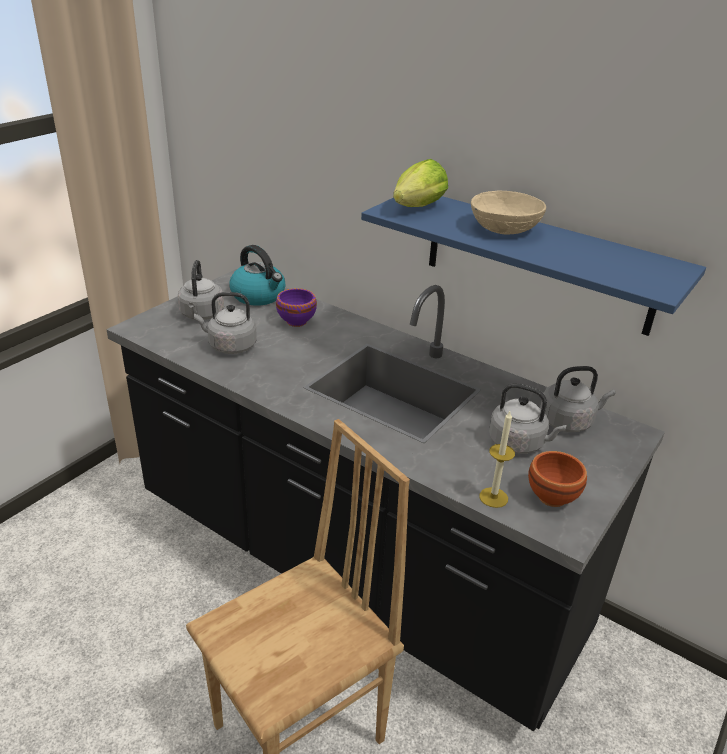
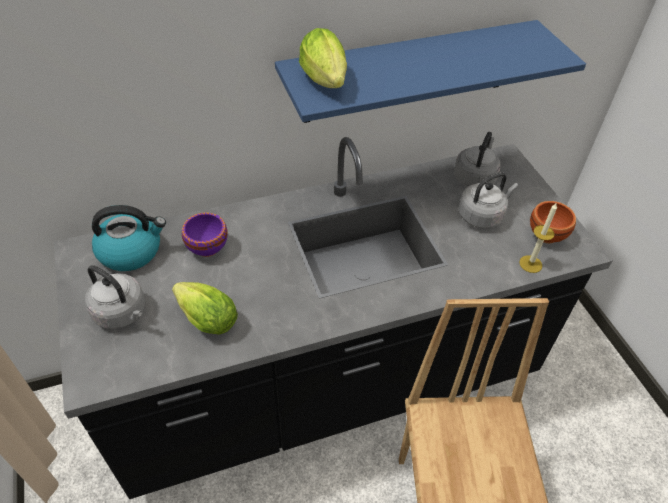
camera: 55 degrees left, 15 degrees up
(230, 346) = (204, 318): grey kettle -> lettuce
(505, 229) = (409, 61): beige bowl -> none

